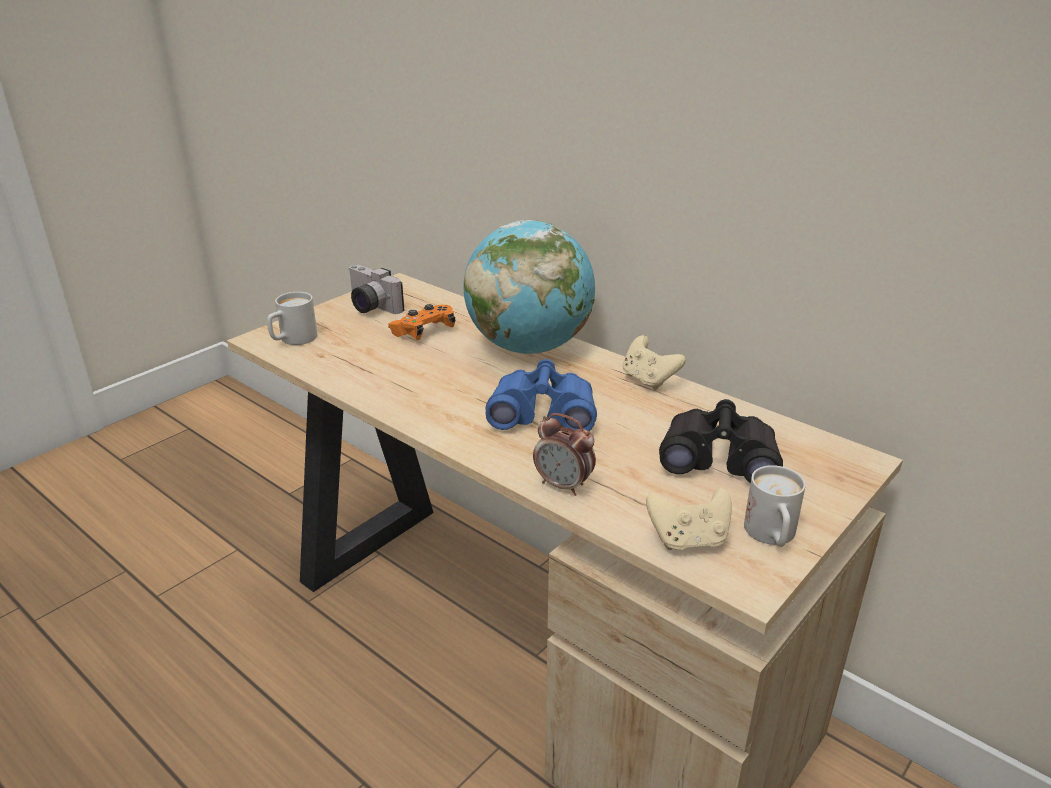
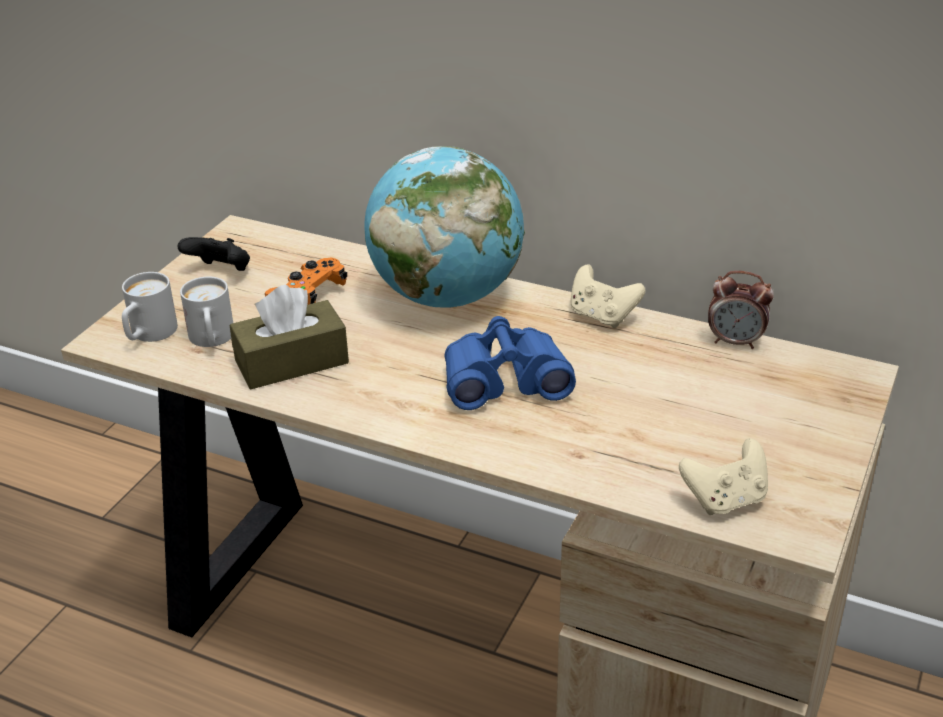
camera: 15 degrees left, 5 degrees up
(369, 307) = (221, 272): camera -> black game controller
(384, 374) = (292, 362): none -> brown tissue box
(563, 485) = (569, 464): alarm clock -> alarm clock (735, 342)
(719, 458) = (717, 399): black binoculars -> none
(772, 536) = (805, 478): white mug -> white mug (212, 340)

